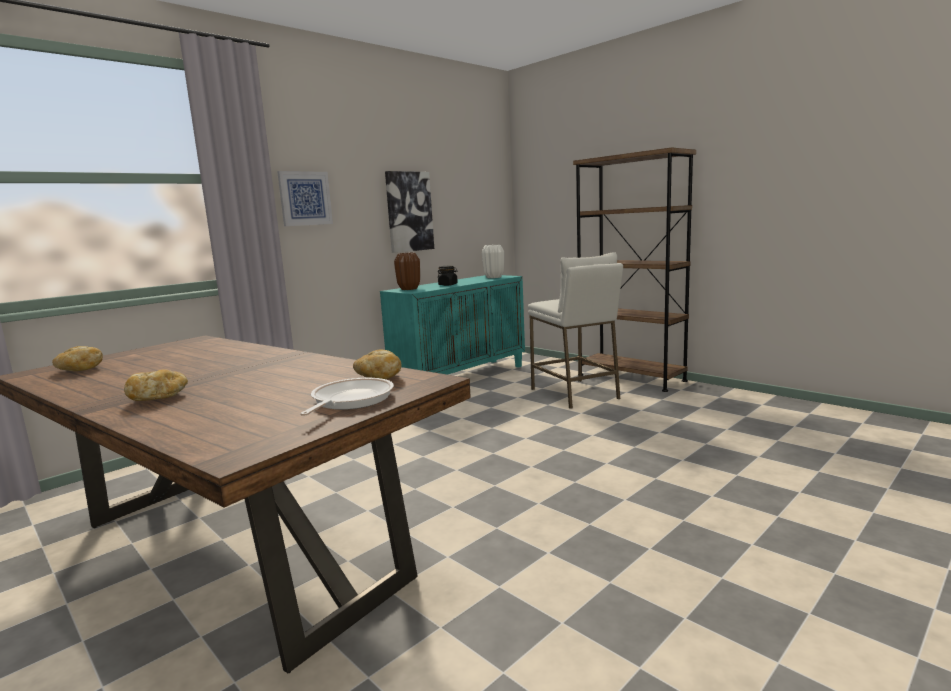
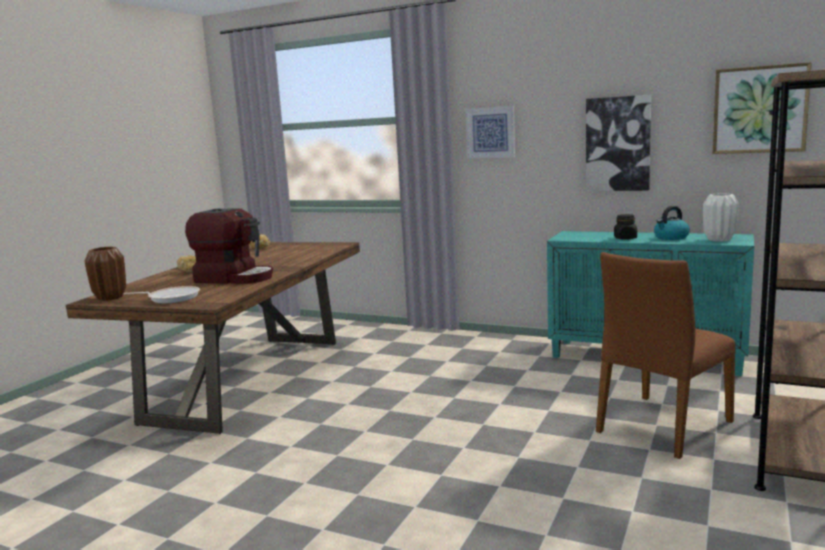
camera: 70 degrees right, 0 degrees up
(287, 375) = (235, 278): none -> coffee machine
(378, 377) = (222, 293): bread -> none
(409, 289) = (580, 234): brown vase -> brown vase (111, 298)
(467, 281) = (671, 237): none -> kettle
(481, 189) = (759, 109): none -> picture
(575, 394) = (661, 426): white stool -> brown chair

